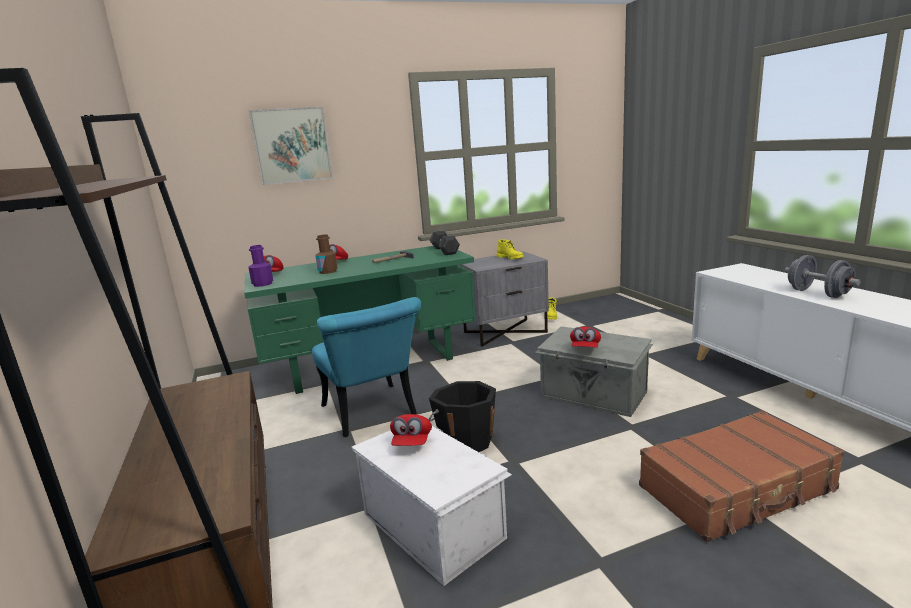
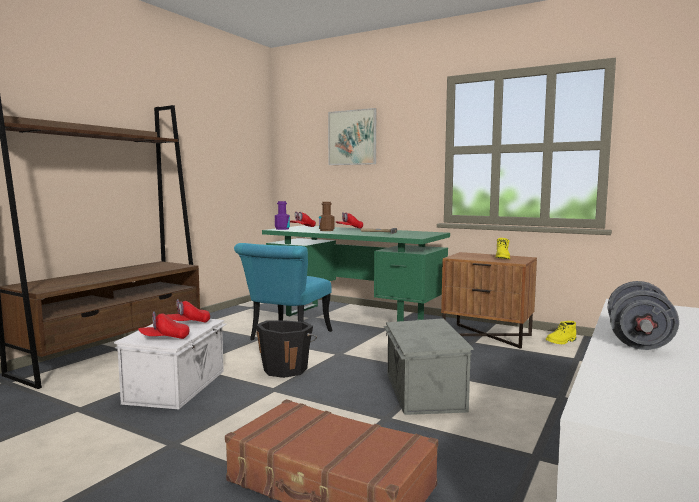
camera: 50 degrees right, 10 degrees down
(444, 250) = (427, 234): grey dumbbell -> none
(505, 332) = (487, 335): grey nightstand -> brown nightstand
(585, 348) = (406, 332): red cap -> red cap (164, 339)

